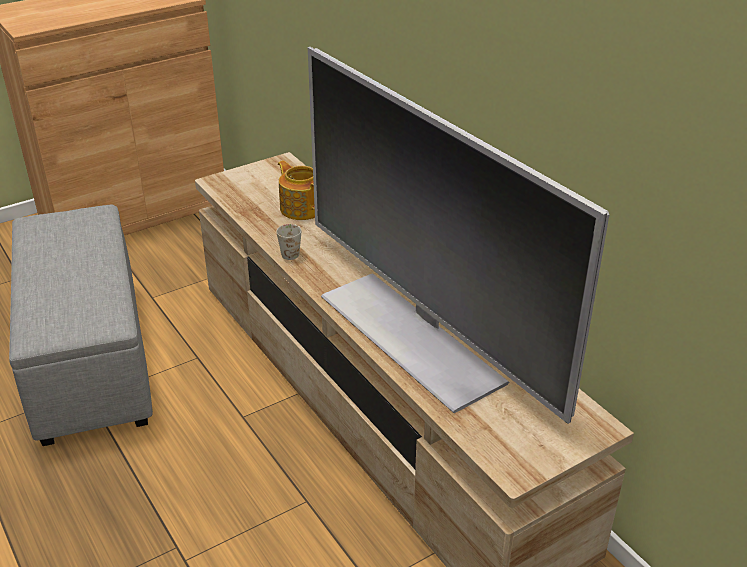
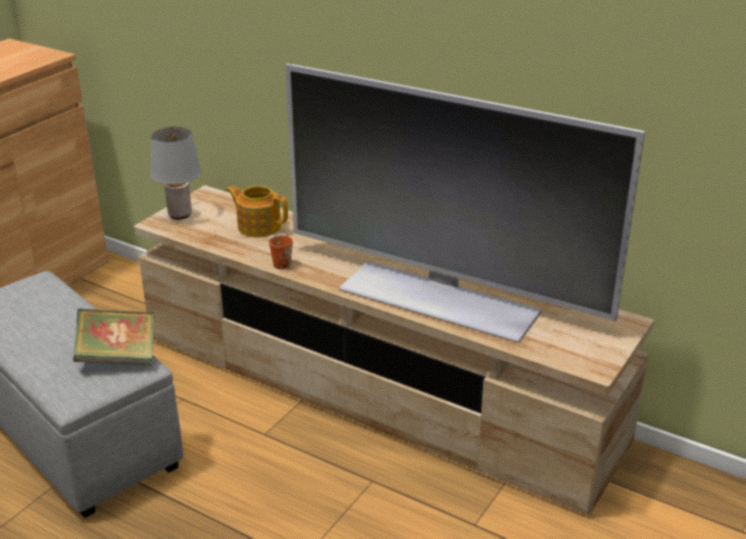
camera: 25 degrees left, 5 degrees down
(99, 308) = (118, 357): none -> book
(243, 178) = (180, 214): none -> grey table lamp
(291, 251) = (280, 262): white mug -> orange mug

